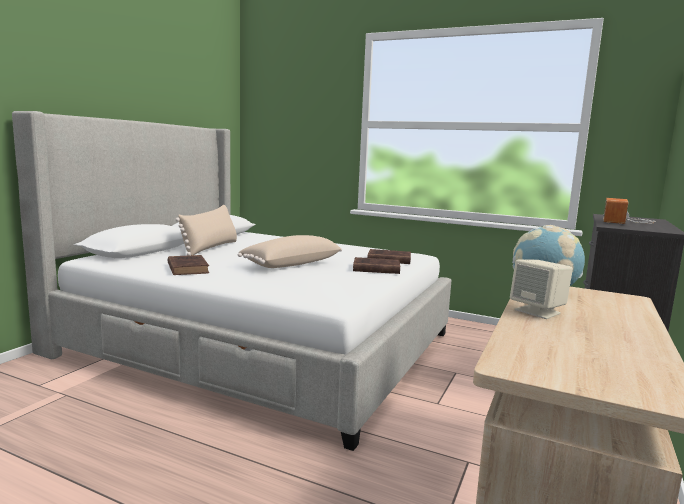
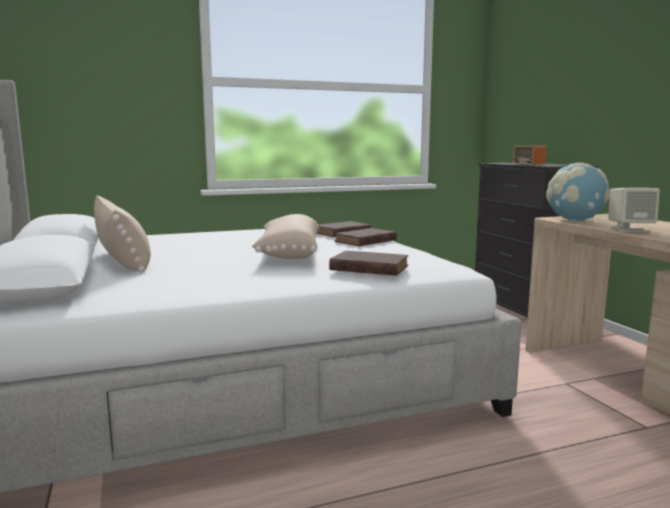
camera: 45 degrees left, 0 degrees up
(187, 268) = (206, 282): brown book -> brown book (367, 268)

